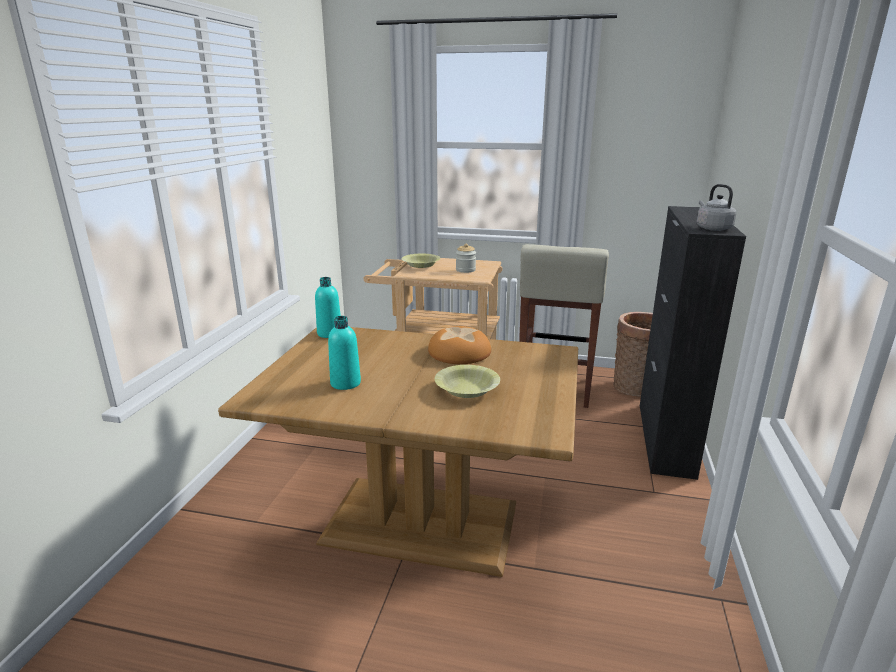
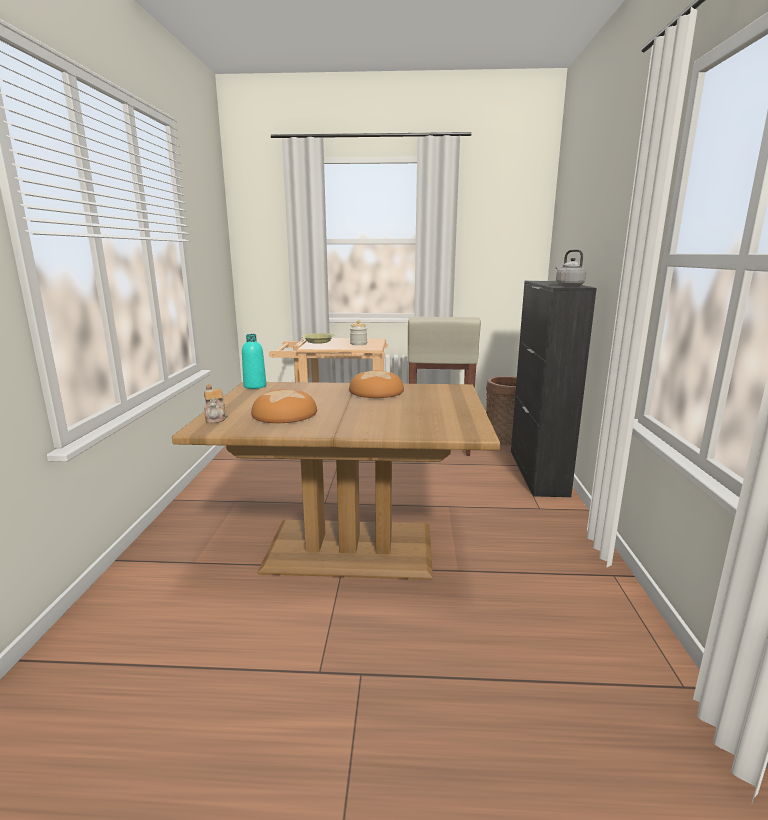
camera: 10 degrees left, 5 degrees down
(271, 383) = (216, 418): none -> teapot
(345, 383) = (285, 414): turquoise bottle -> bread
(467, 390) = (394, 412): yellow bowl -> none

